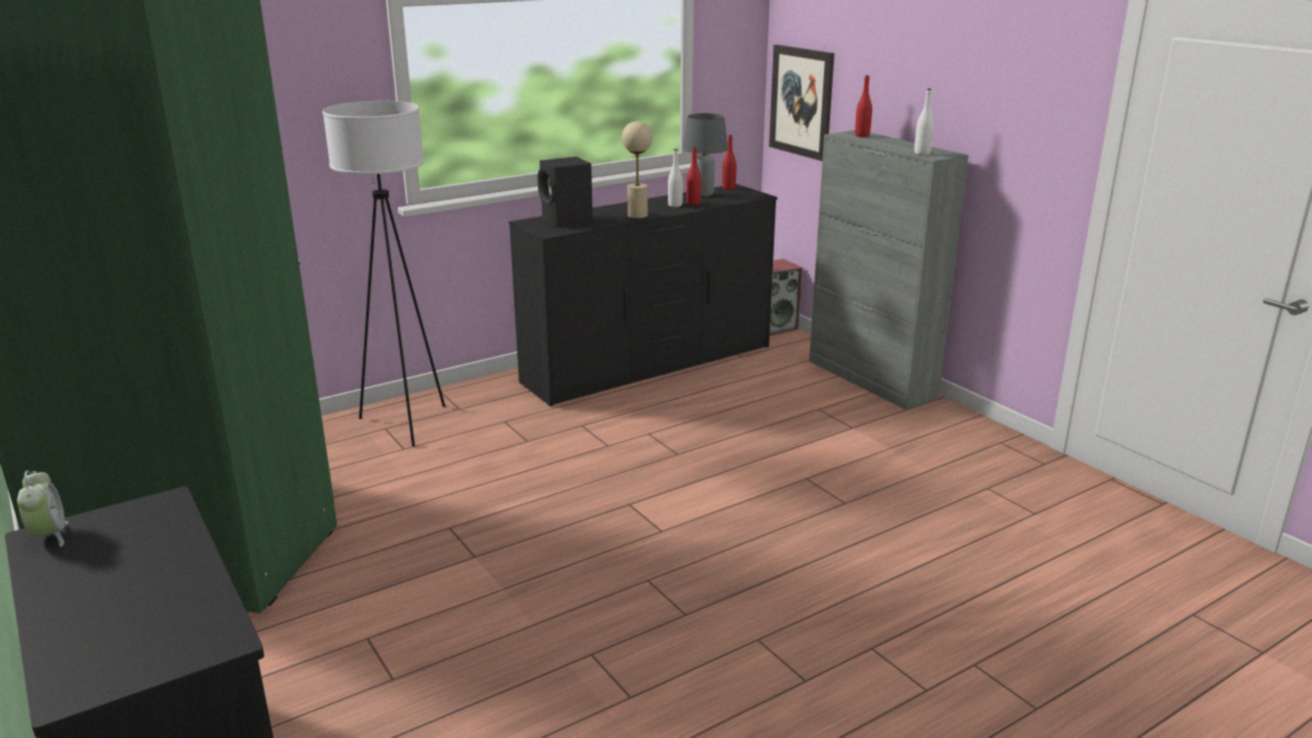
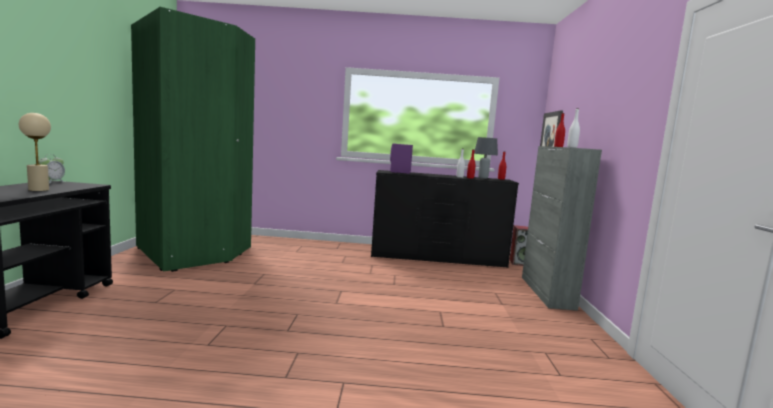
camera: 35 degrees right, 15 degrees down
(406, 423) = (311, 246): white floor lamp -> none
(567, 221) = (400, 172): black speaker -> purple speaker
(637, 215) = (434, 175): beige table lamp -> beige table lamp (38, 190)

